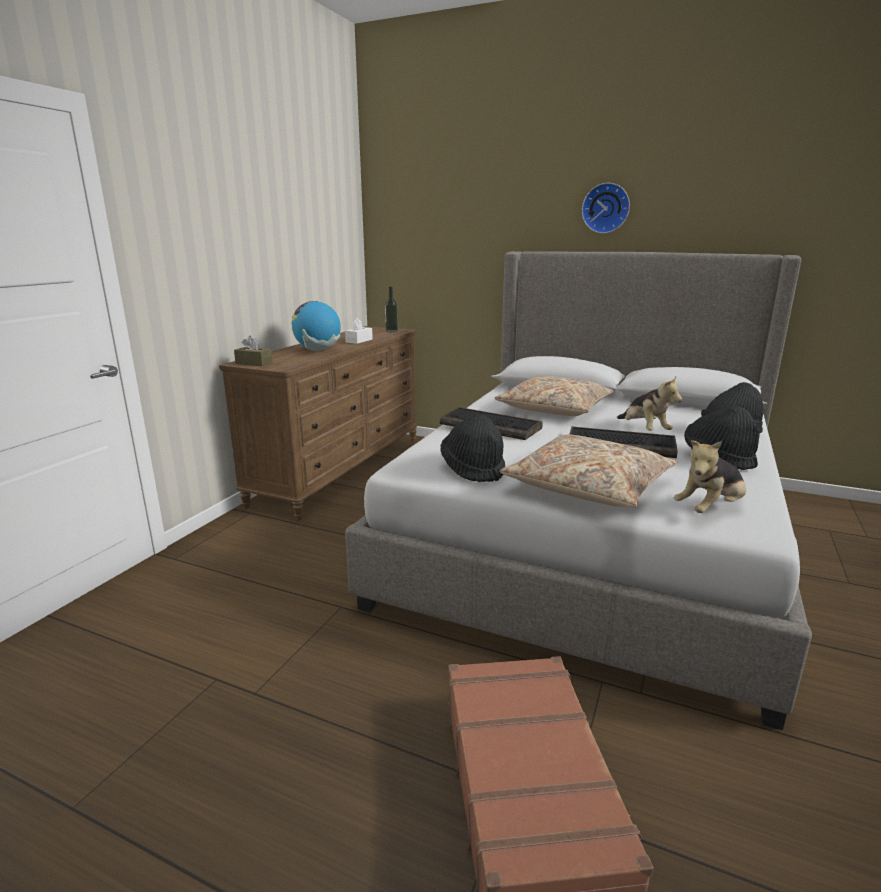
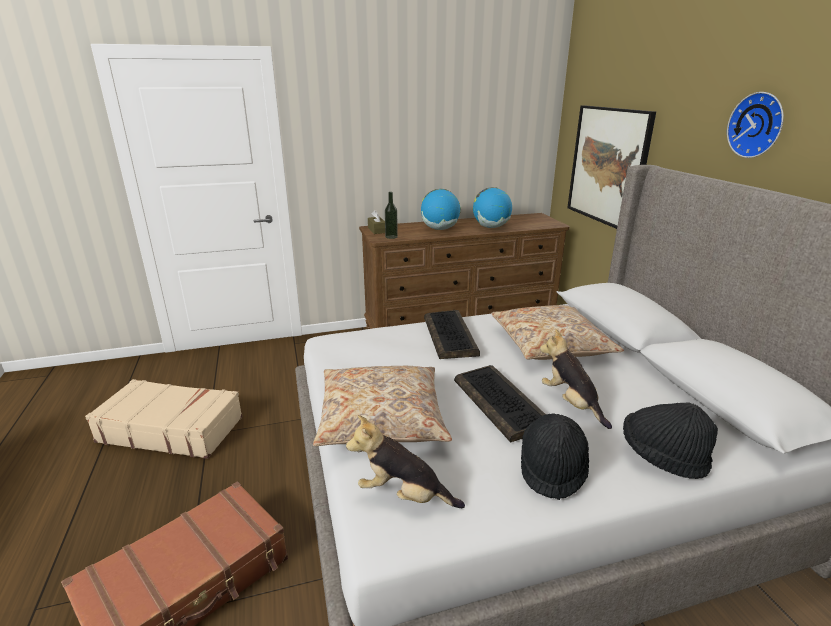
camera: 50 degrees right, 5 degrees up
(185, 725) = (171, 429): none -> beige suitcase
(359, 341) = (491, 227): white tissue box -> globe
(391, 331) = (544, 223): bottle -> bottle (391, 237)
(448, 263) = (608, 166): none -> picture
(473, 469) = (354, 362): black hat -> none
(644, 430) = (571, 403): plush toy -> plush toy turned 120 degrees clockwise

